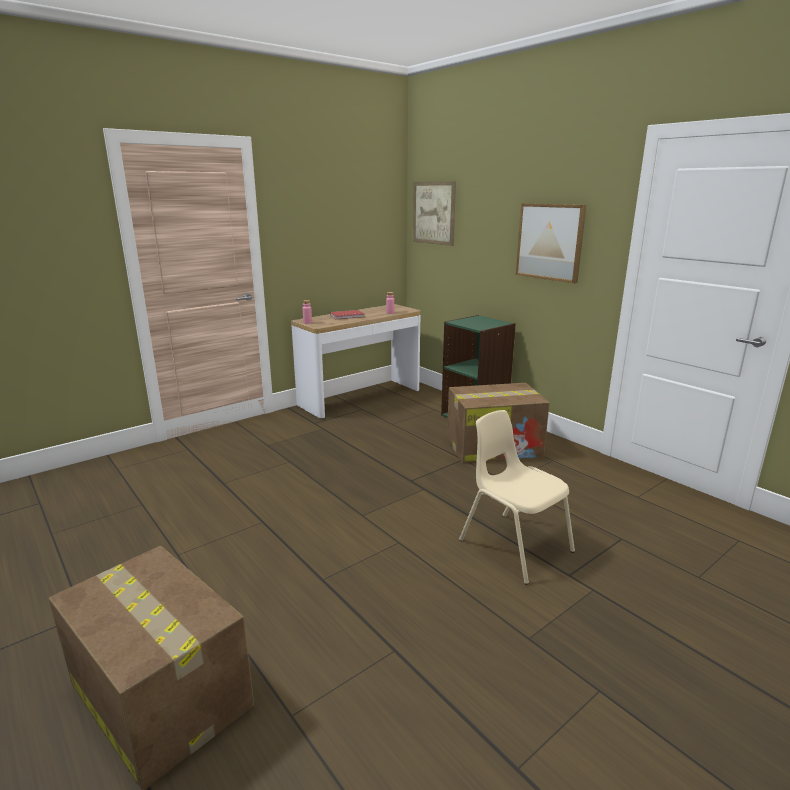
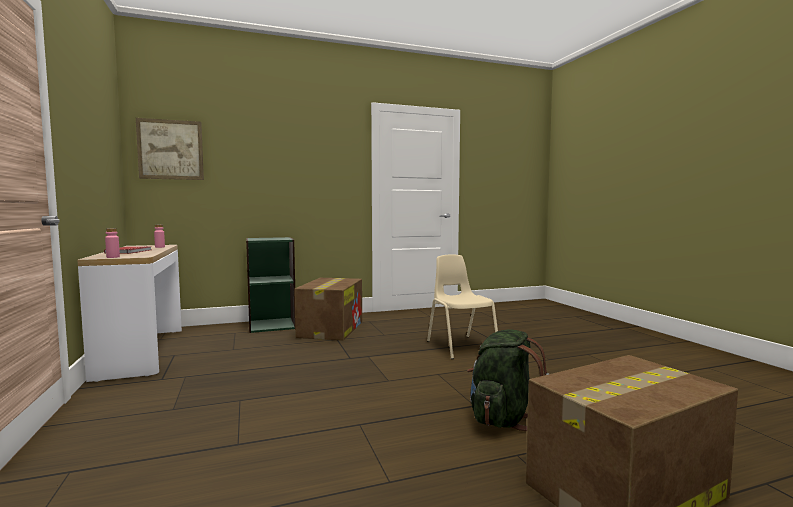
camera: 70 degrees left, 15 degrees down
(297, 603) = (503, 418): none -> green backpack
(514, 545) = (461, 346): beige chair -> beige chair turned 90 degrees clockwise
(550, 242) = (312, 172): picture -> none

